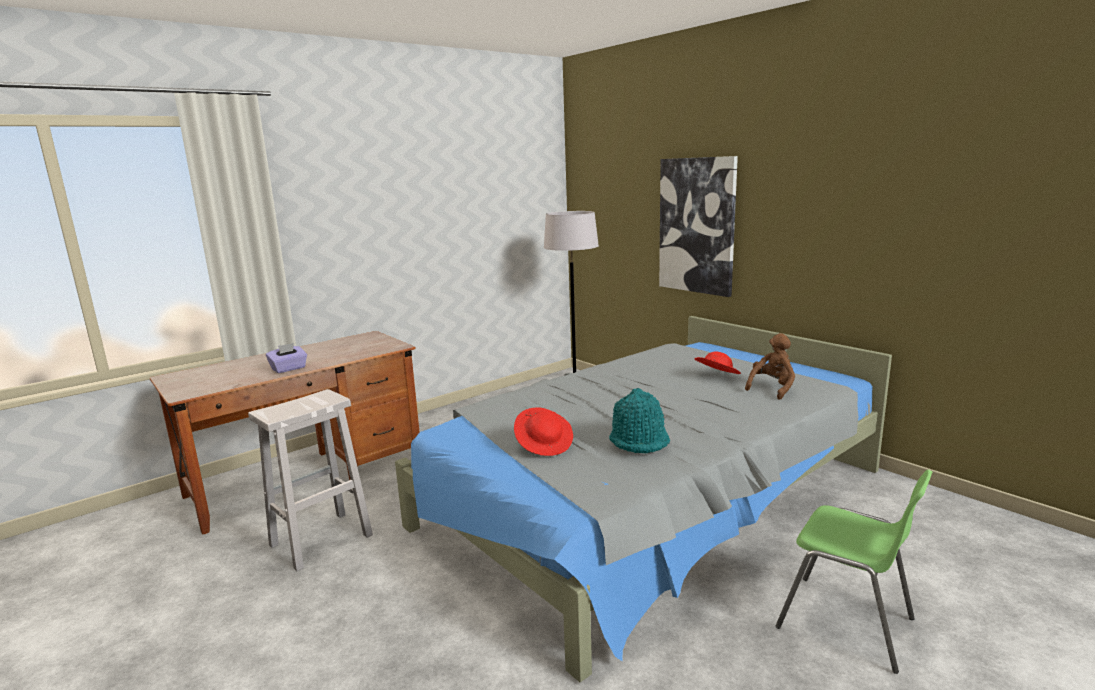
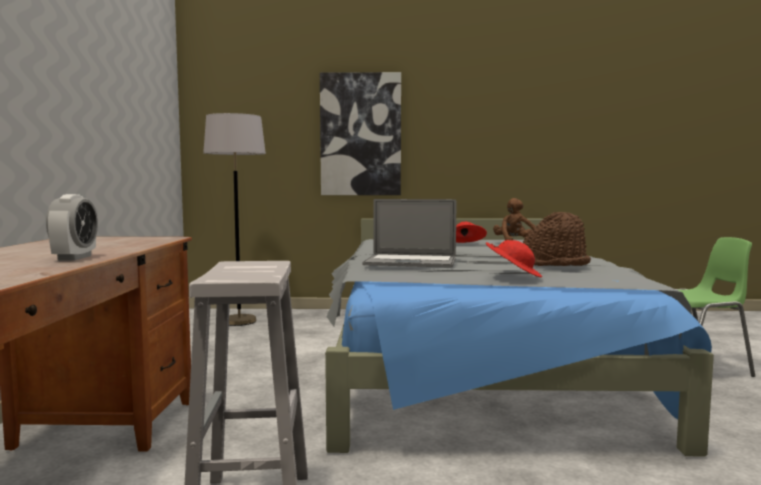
camera: 50 degrees left, 10 degrees down
(289, 369) = (74, 258): purple tissue box -> alarm clock
(547, 399) = (410, 262): none -> laptop
(639, 440) = (555, 263): turquoise hat -> brown hat

